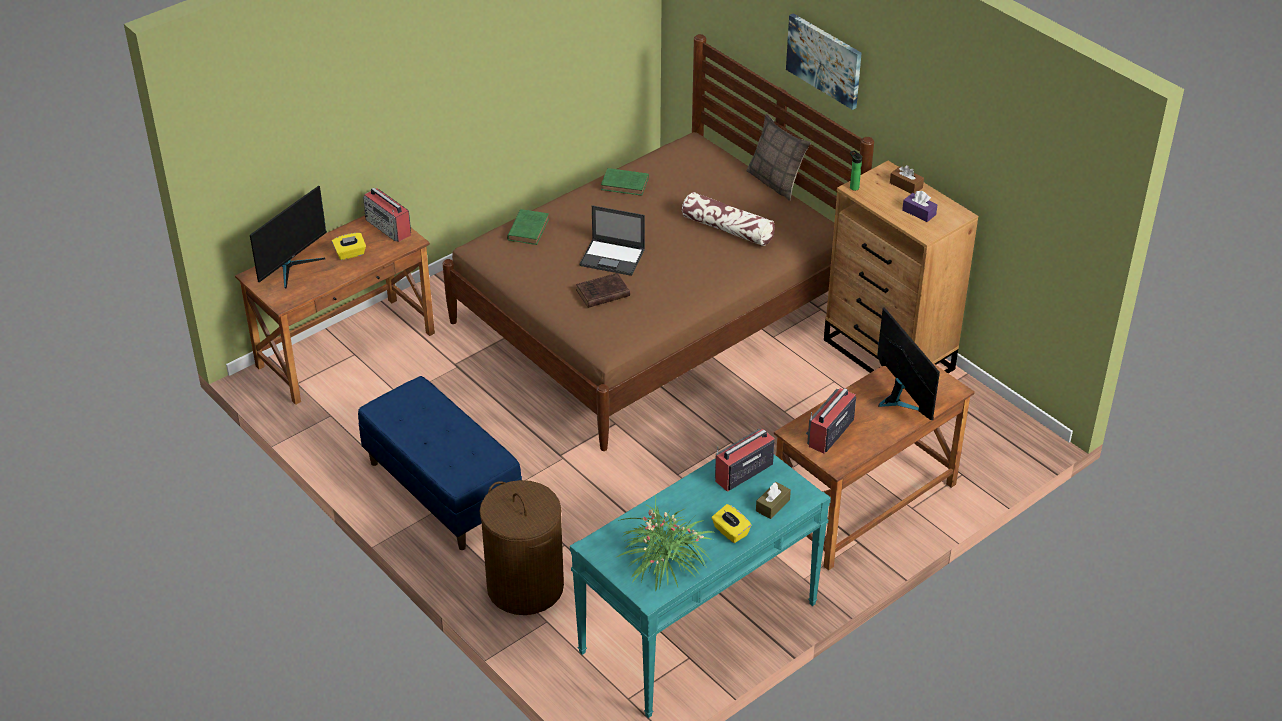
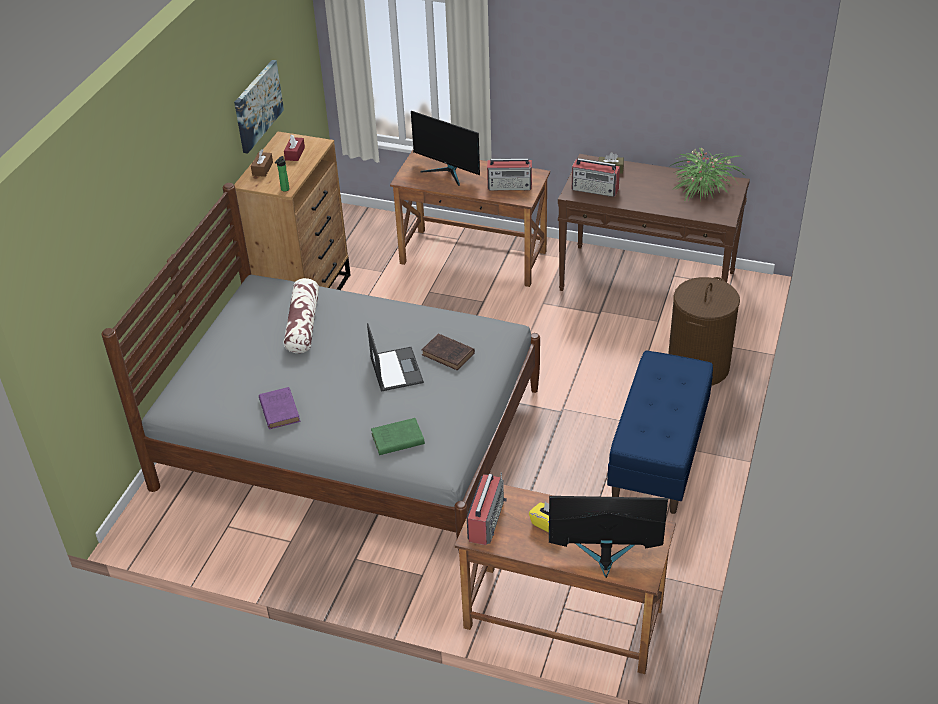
camera: 120 degrees left, 0 degrees up
(626, 184) = (279, 409): green book -> purple book
(653, 314) = (350, 438): brown bed -> grey bed
(698, 628) = (647, 281): turquoise console table -> brown console table
(730, 532) = (650, 175): yellow tissue box -> none
(775, 182) = (208, 329): pillow -> none
(824, 60) = (173, 186): picture -> picture (257, 105)
(900, 398) = (448, 172): monitor -> monitor turned 90 degrees counterclockwise
(919, 212) = (295, 153): purple tissue box -> red tissue box

